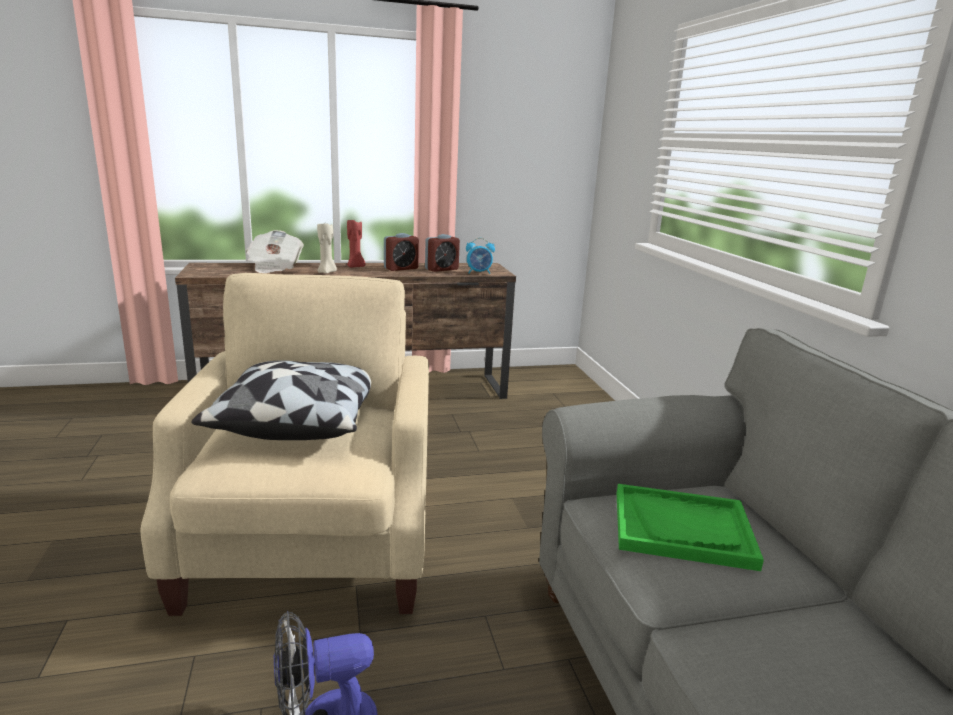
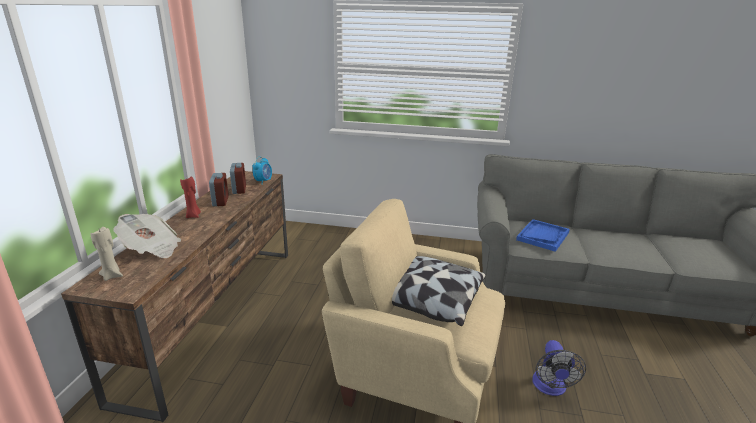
camera: 65 degrees left, 5 degrees up
(327, 272) = (201, 229): beige candle -> beige candle (112, 275)
(682, 529) = (542, 236): green tray -> blue tray

